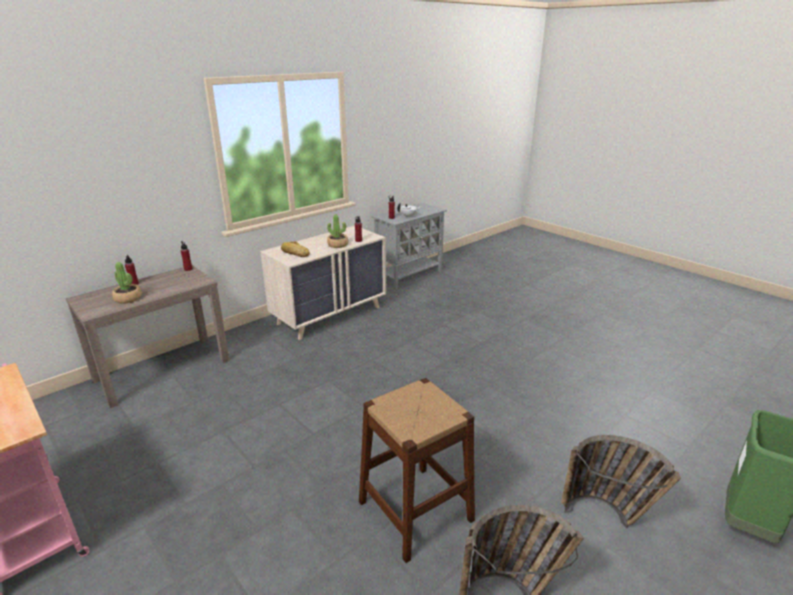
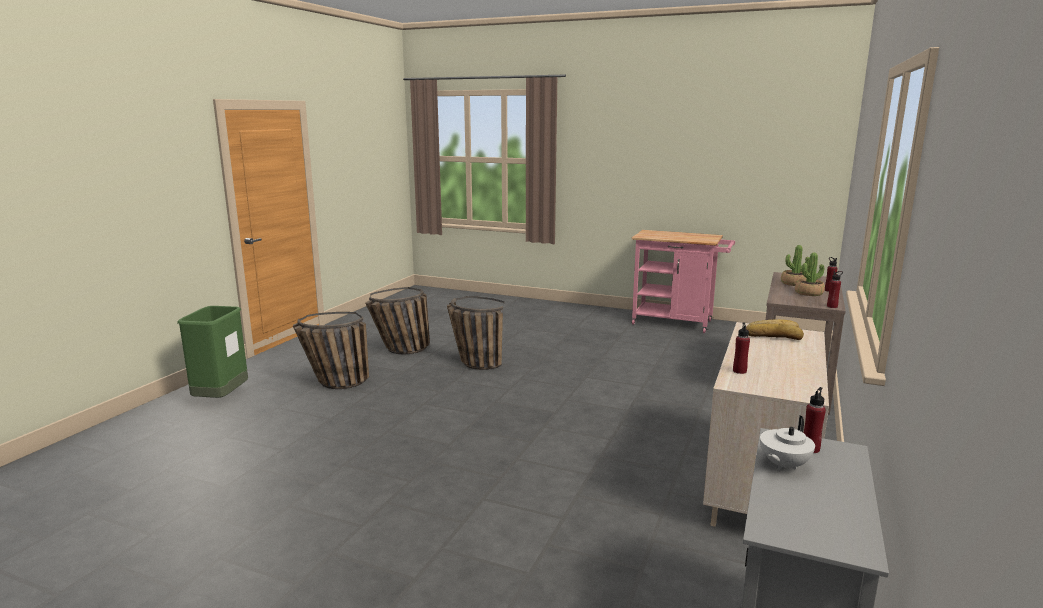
camera: 155 degrees right, 10 degrees down
(338, 245) = (751, 358): potted plant -> potted plant (809, 293)
(415, 510) = (472, 362): brown stool -> basket

